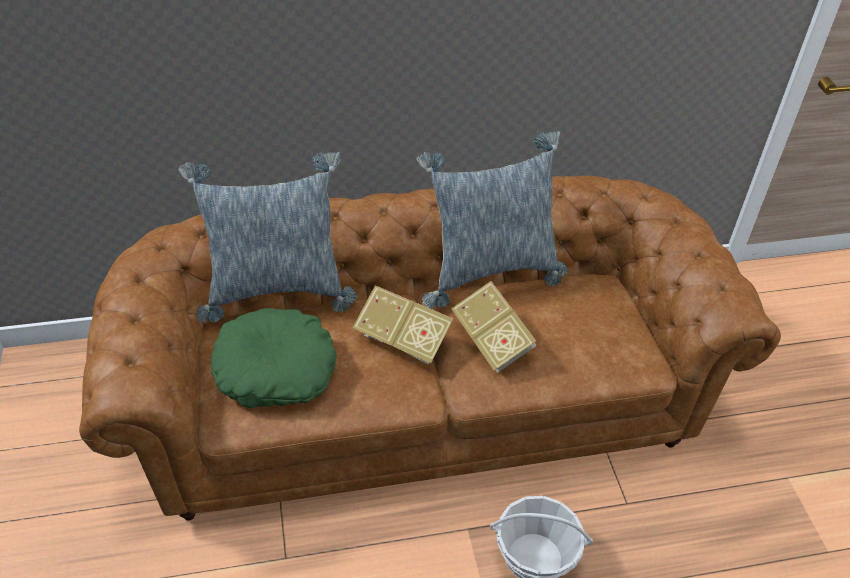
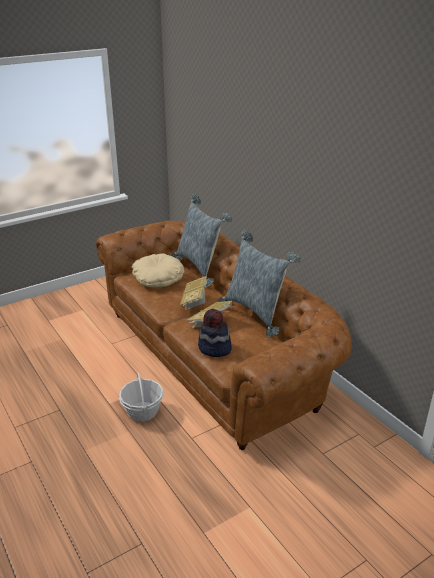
camera: 70 degrees right, 15 degrees down
(276, 369) = (159, 278): green pillow -> beige pillow
(579, 362) = (214, 348): none -> hat

